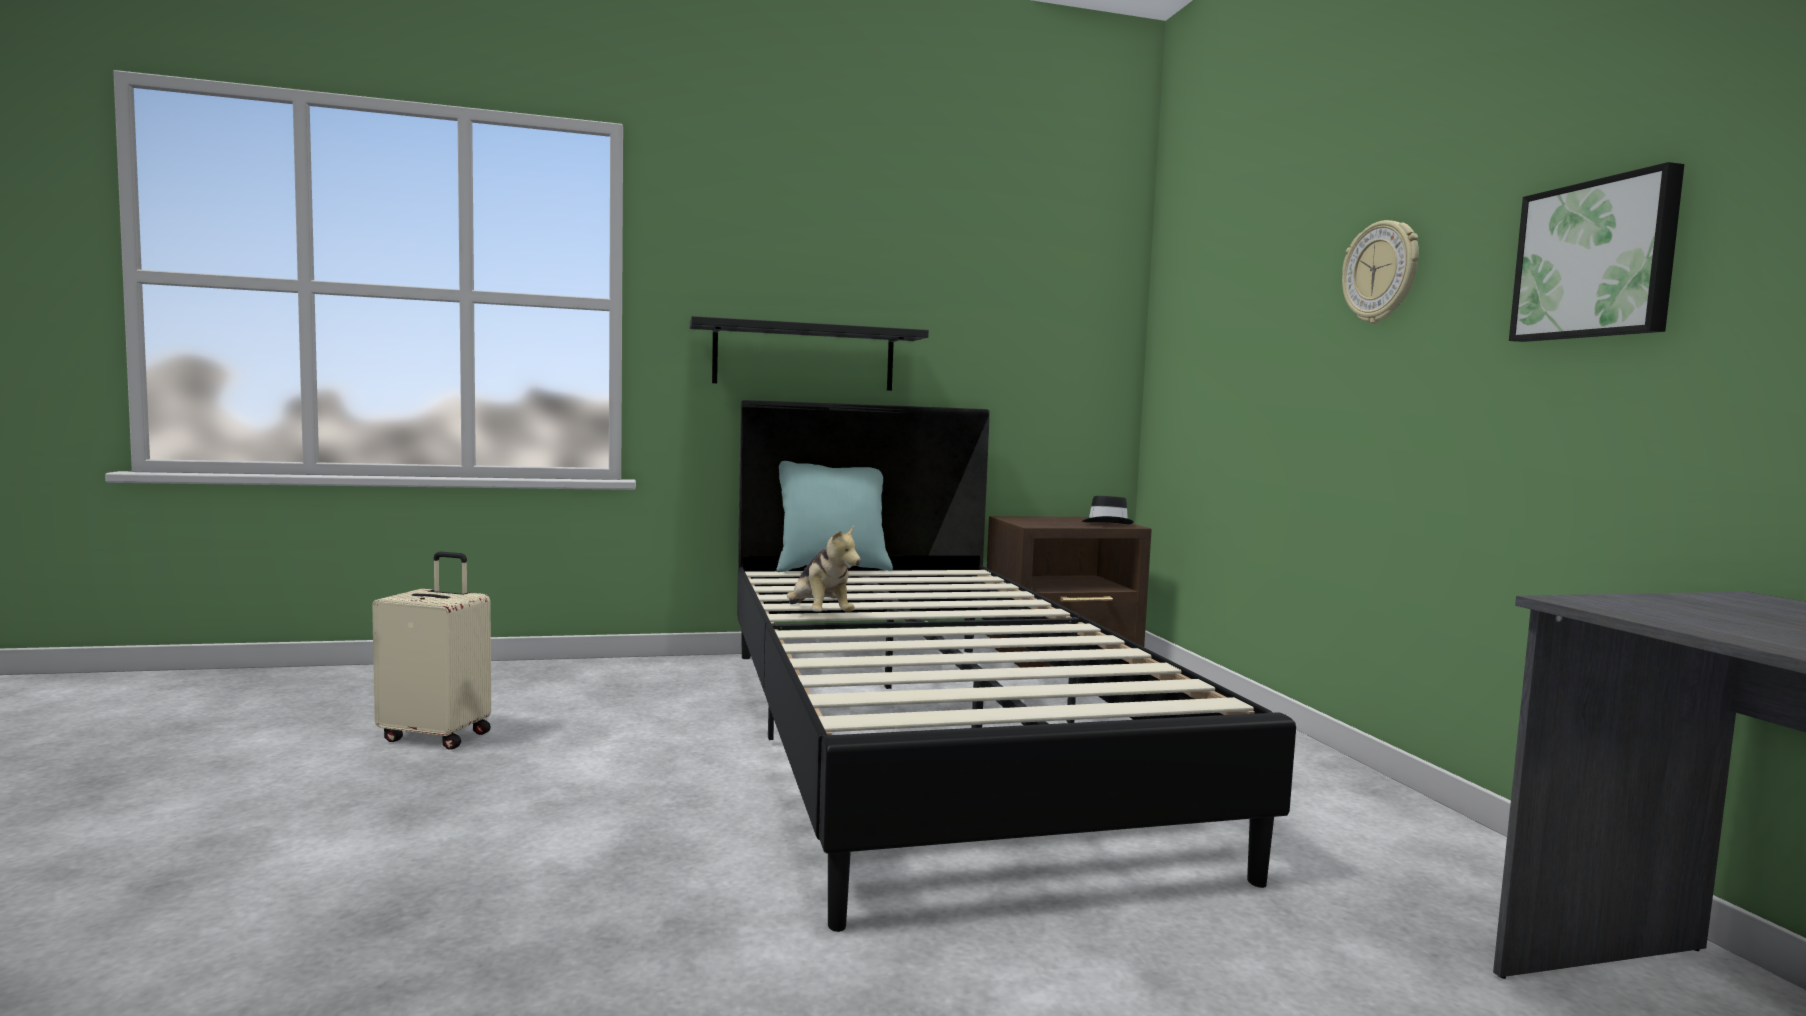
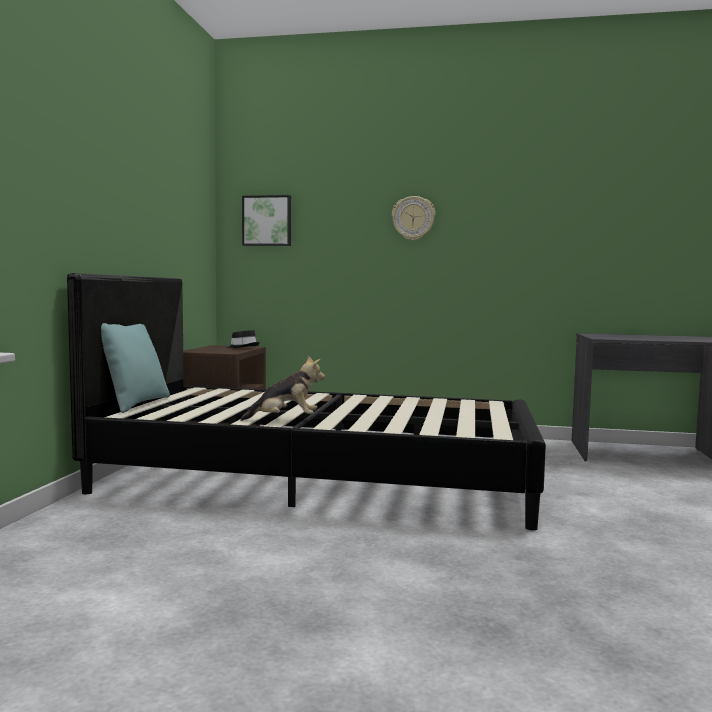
camera: 65 degrees left, 0 degrees up
(437, 736) = (130, 612): beige suitcase -> none
(804, 357) = (94, 237): black shelf -> none
(1596, 260) = (515, 227): picture -> picture (267, 221)

